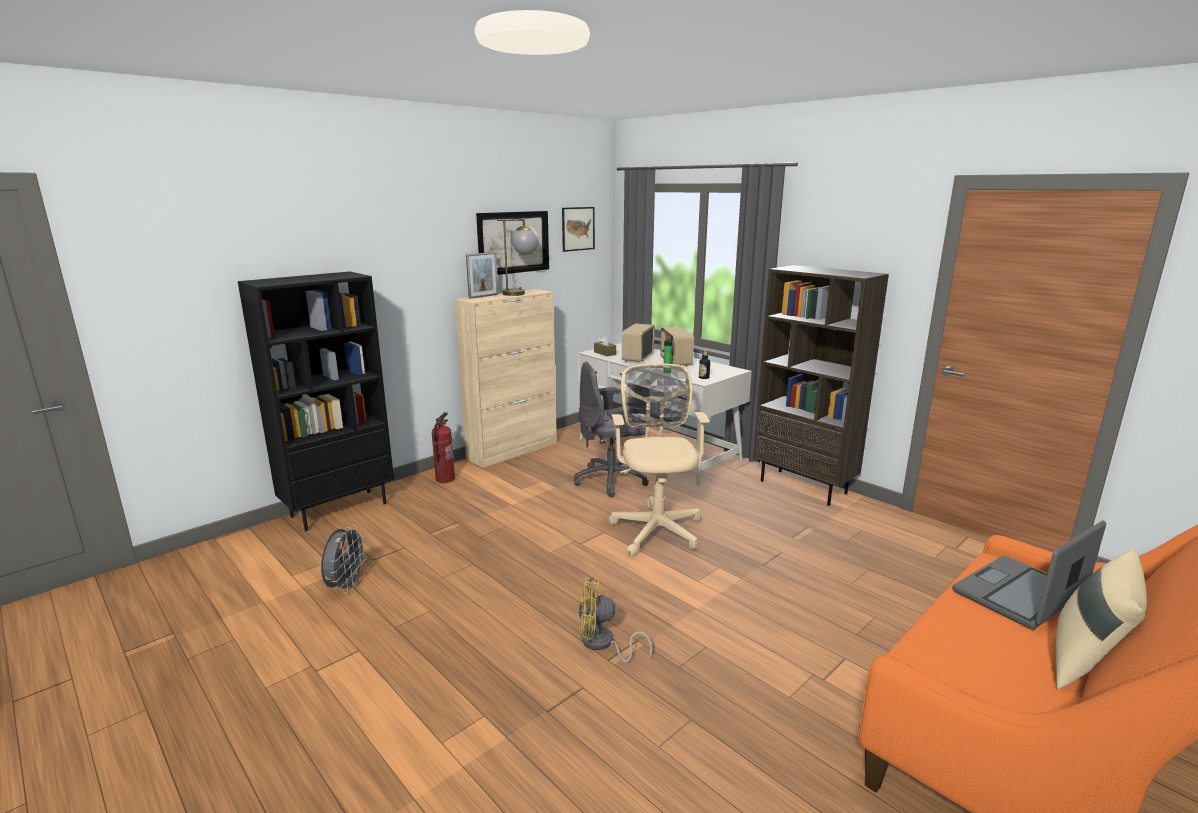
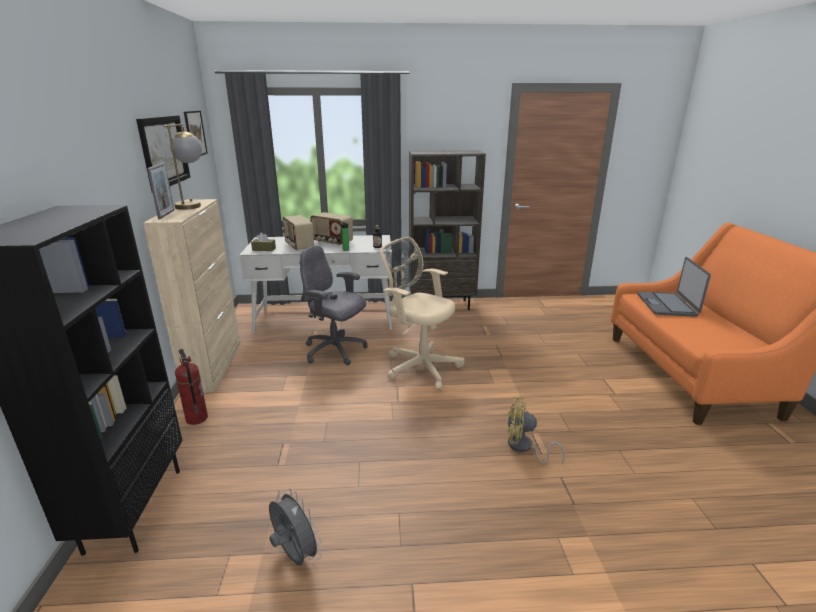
camera: 50 degrees left, 5 degrees up
(602, 644) = (524, 448): yellow fan -> yellow fan turned 60 degrees clockwise
(612, 480) = (335, 351): grey office chair -> grey office chair turned 90 degrees clockwise
(1085, 664) = (726, 320): beige pillow -> none

